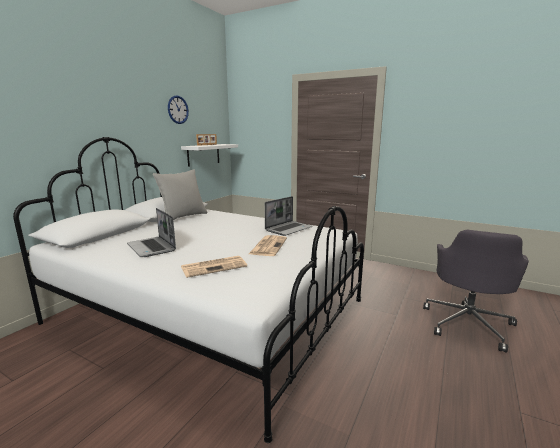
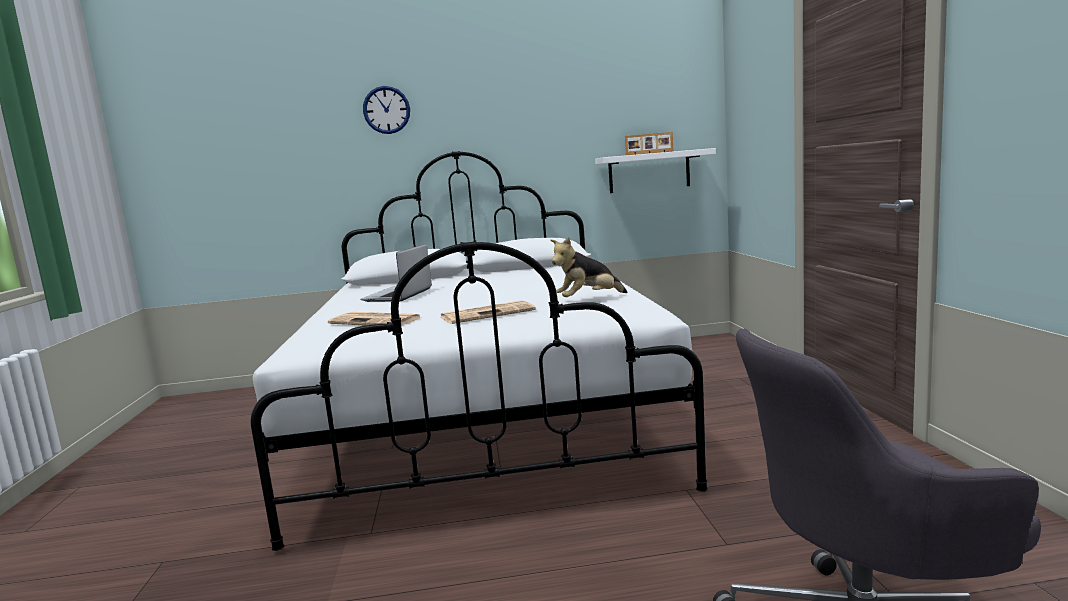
camera: 55 degrees right, 5 degrees down
(178, 109) = (591, 98): wall clock -> wall clock (386, 110)
(183, 217) = (528, 270): grey pillow -> none
(288, 229) = (588, 300): laptop -> plush toy

